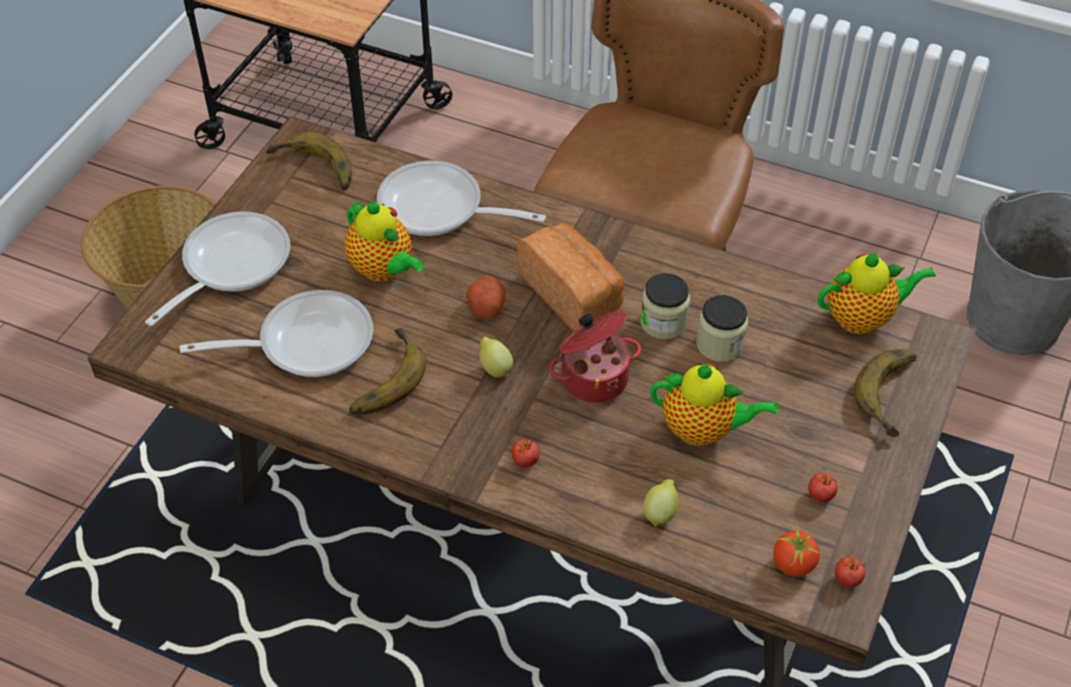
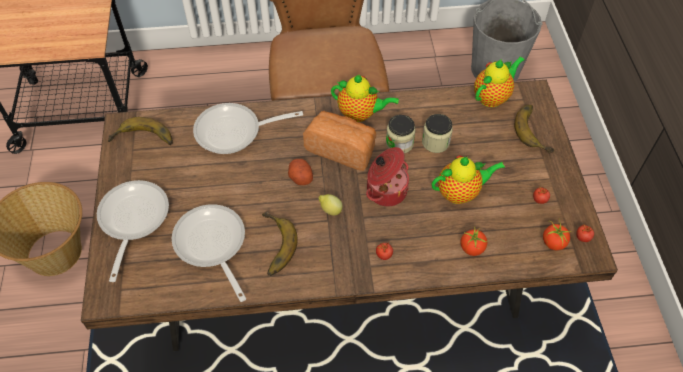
camera: 30 degrees left, 5 degrees up
(305, 342) = (212, 246): frying pan -> frying pan turned 75 degrees counterclockwise
(384, 270) = (227, 182): teapot -> teapot (360, 114)
(660, 513) = (472, 248): lemon -> tomato

